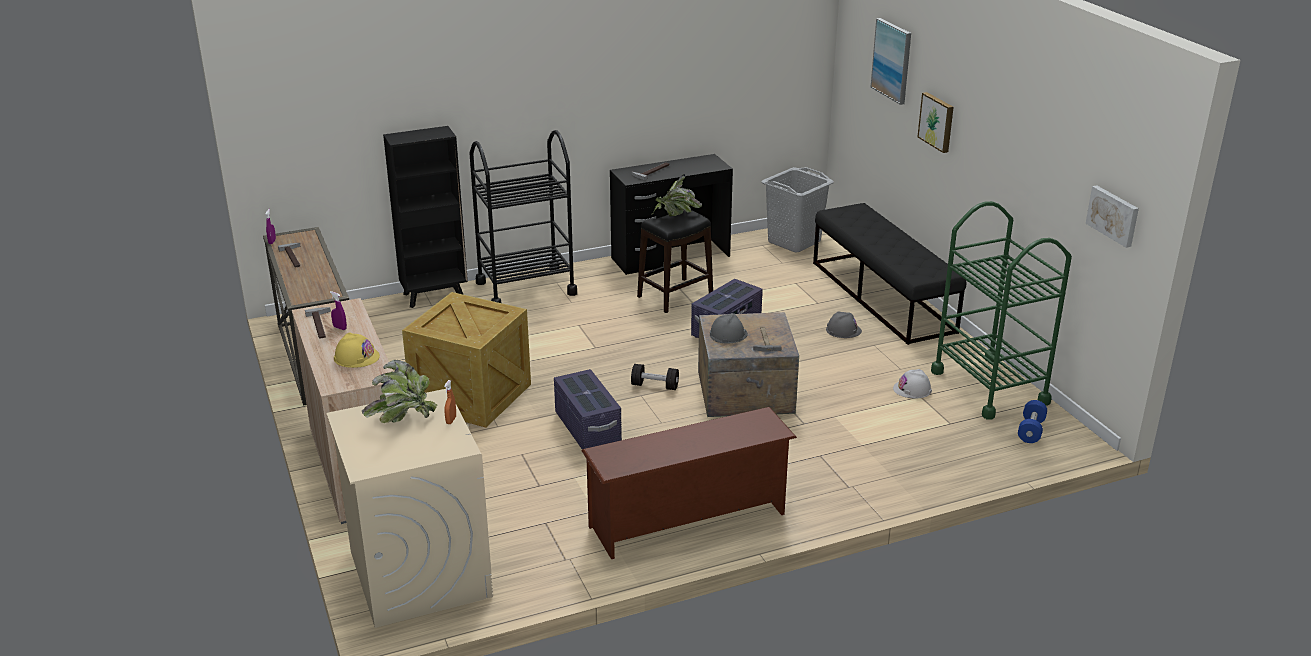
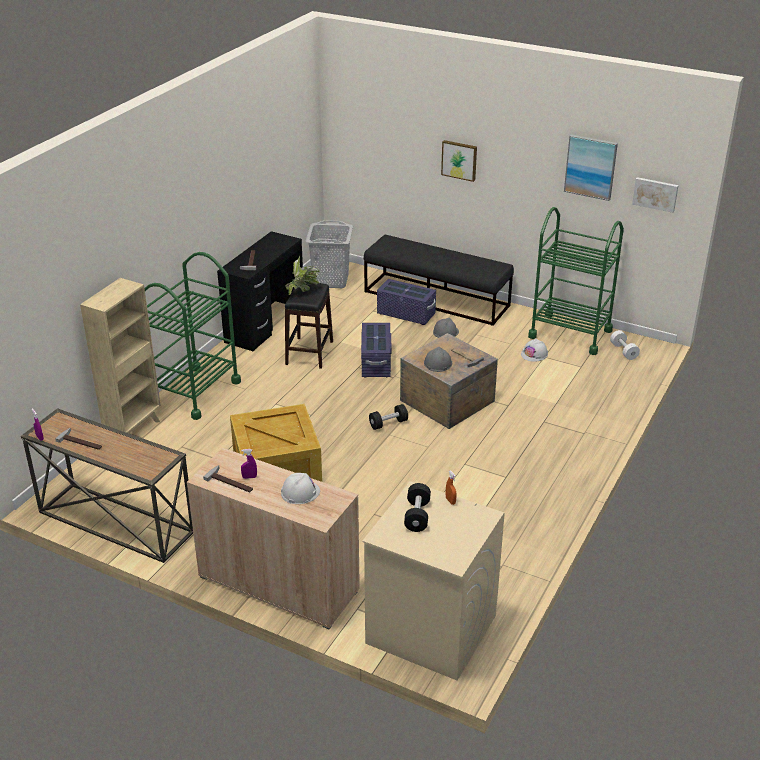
camera: 40 degrees left, 5 degrees up
(356, 357) = (300, 492): yellow hard hat -> white hard hat
(402, 417) = (417, 516): potted plant -> black dumbbell
(435, 296) = (134, 429): black bookcase -> beige bookcase
(526, 288) = (196, 392): black cart -> green cart
(588, 428) = (389, 474): purple storage box -> purple storage box (406, 314)
(688, 521) = (533, 502): brown shoe rack -> none
(892, 60) = (398, 122): picture -> picture (590, 167)
(1031, 430) = (623, 351): blue dumbbell -> white dumbbell

